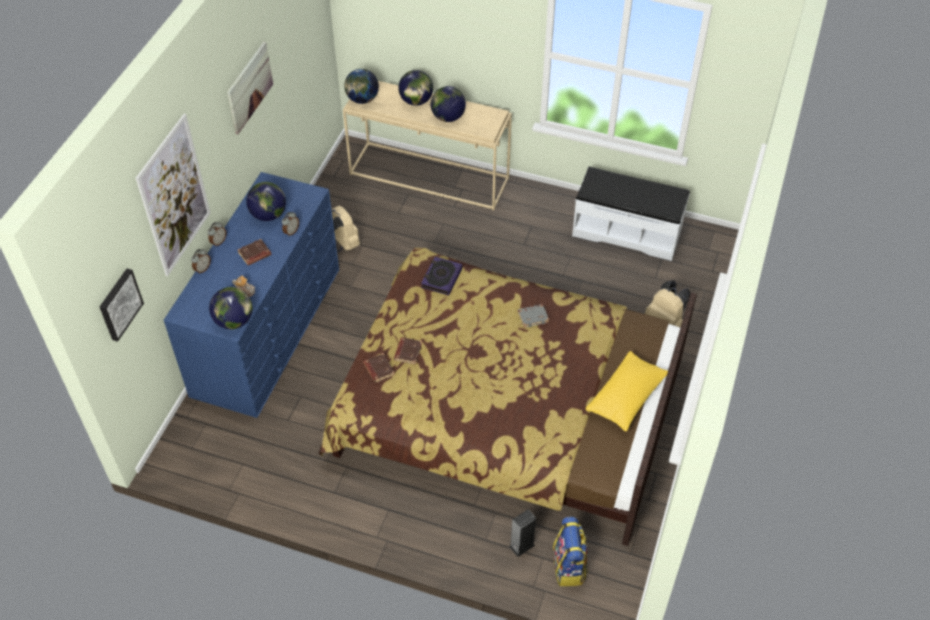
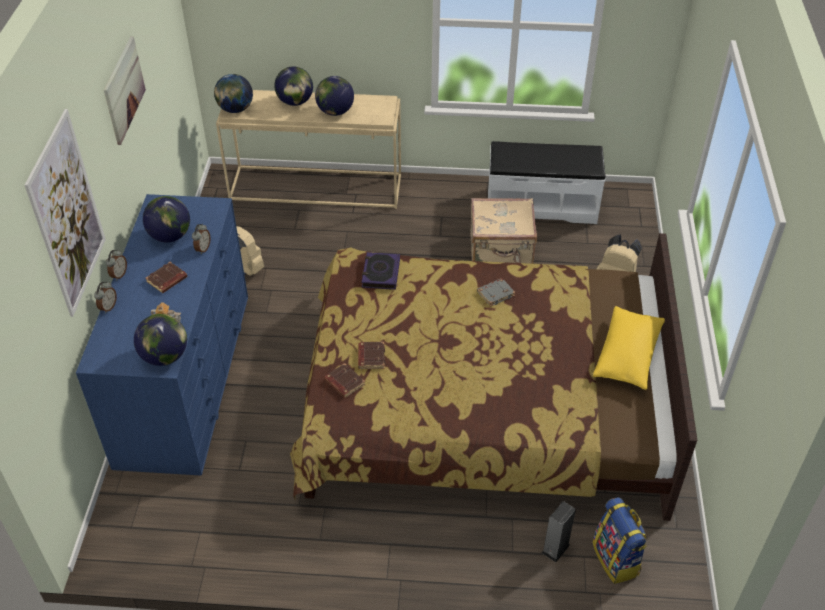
camera: 15 degrees left, 5 degrees down
(119, 304) = (26, 352): picture -> none
(573, 270) = (501, 251): none -> beige suitcase

